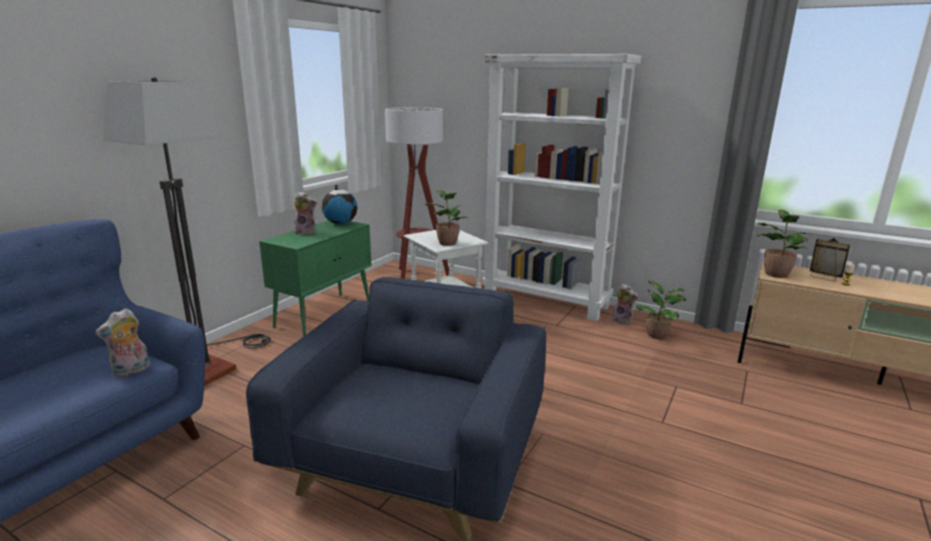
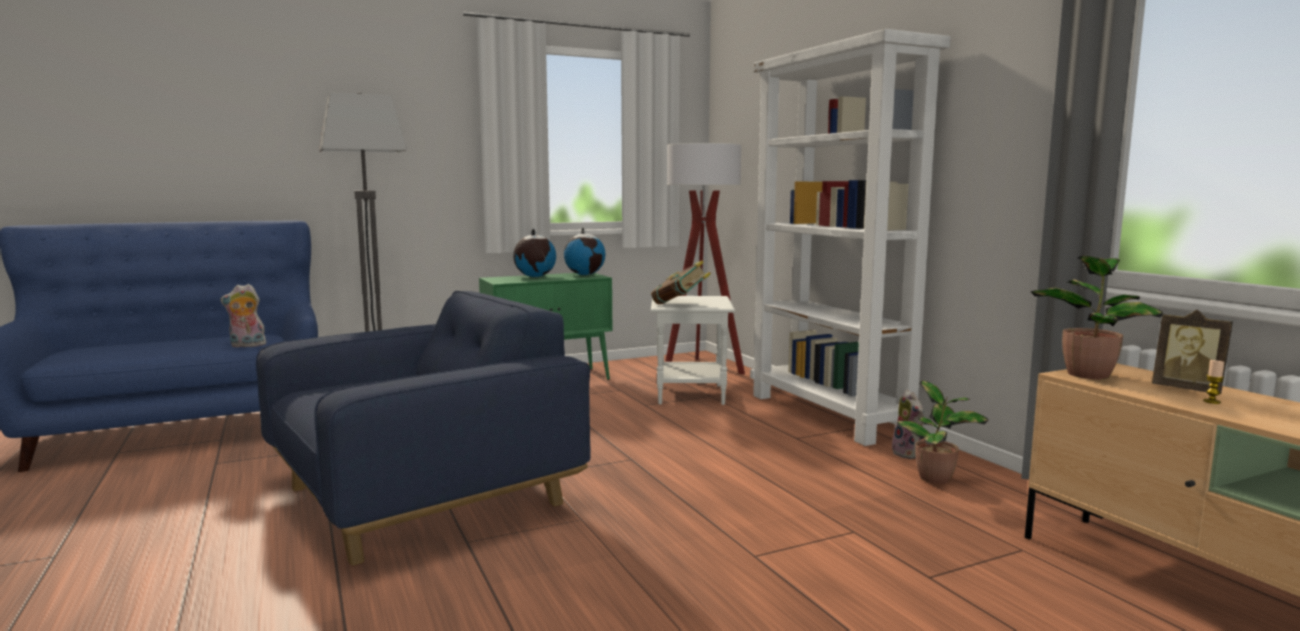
camera: 35 degrees right, 10 degrees down
(306, 232) = (534, 276): plush toy -> globe
(446, 243) = (680, 304): potted plant -> book
(824, 277) = (1188, 390): picture frame -> picture frame turned 150 degrees clockwise

